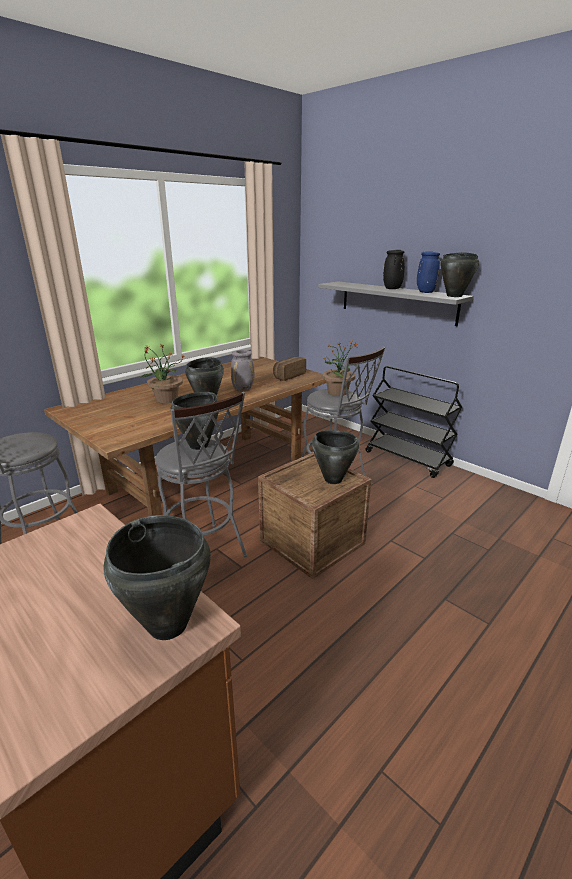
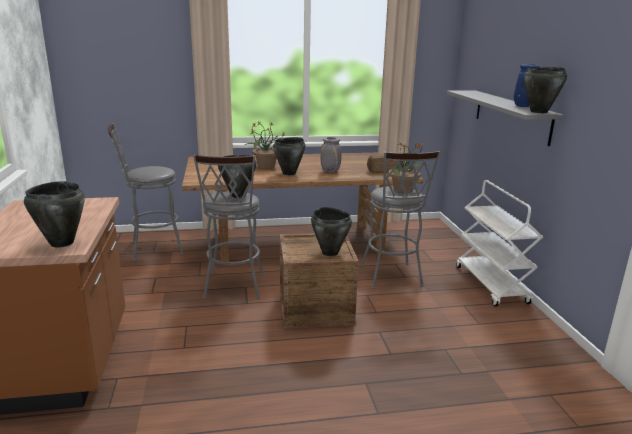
camera: 35 degrees right, 5 degrees down
(392, 289) = (501, 100): black vase -> none
(408, 459) = (491, 285): black cart -> white cart

